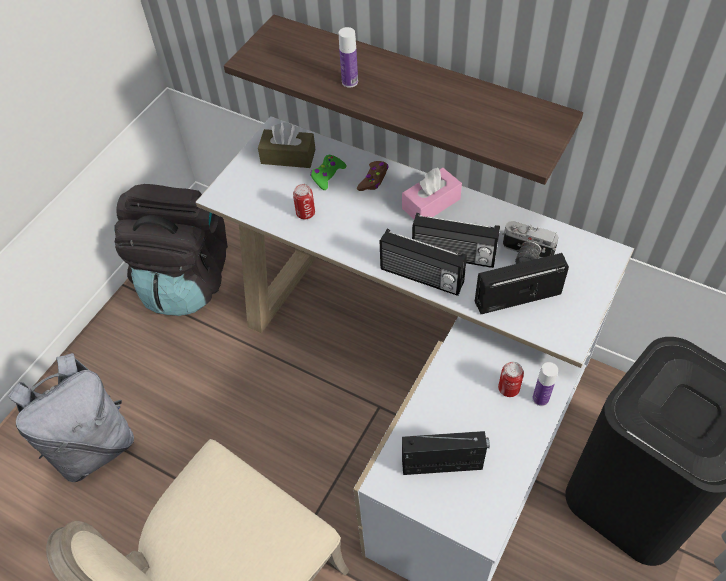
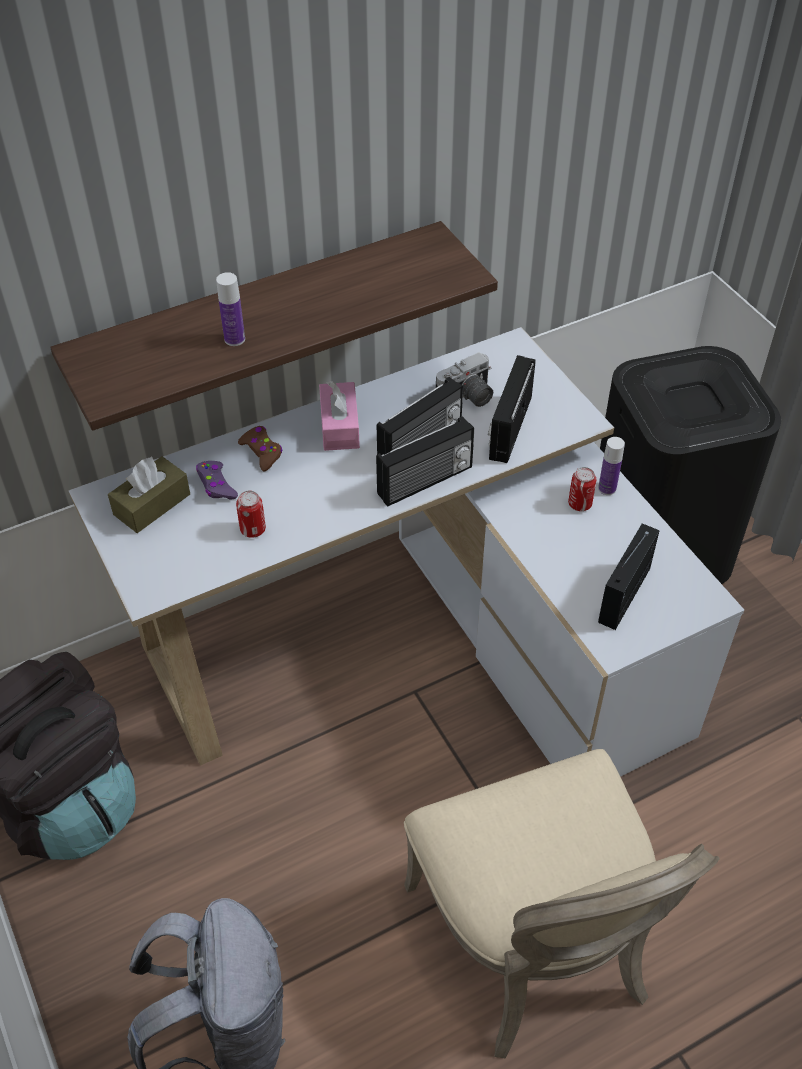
camera: 60 degrees left, 5 degrees down
(327, 175) = (216, 485): green game controller -> purple game controller

